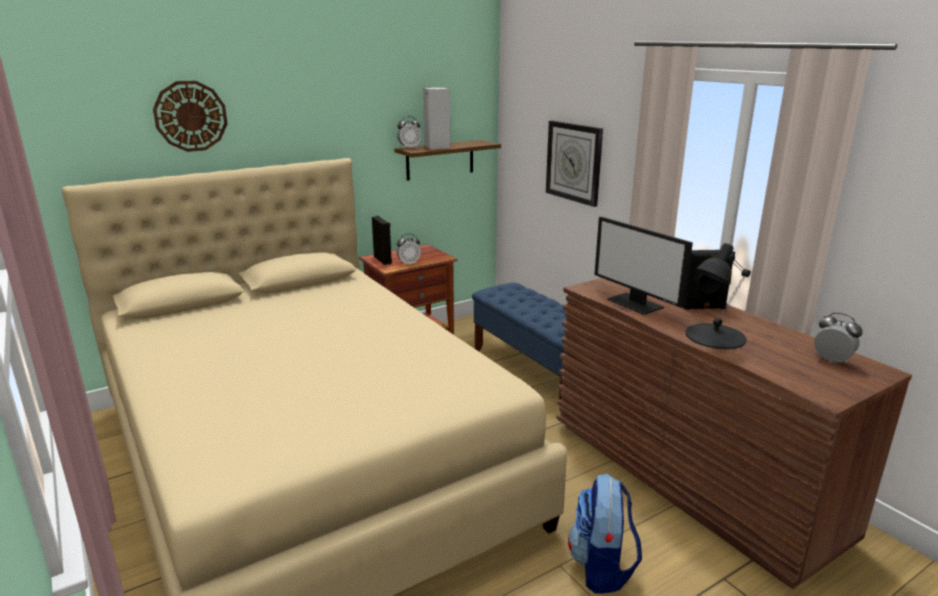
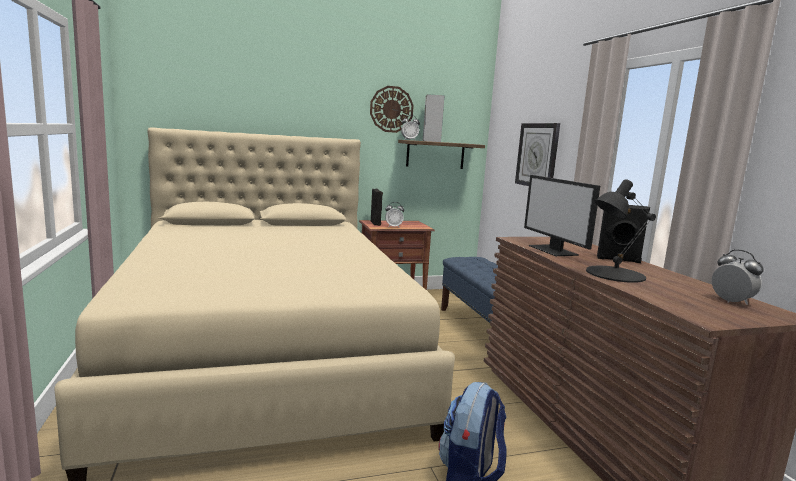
camera: 15 degrees right, 10 degrees down
(191, 116) = (246, 93): wall clock -> wall clock (391, 109)

